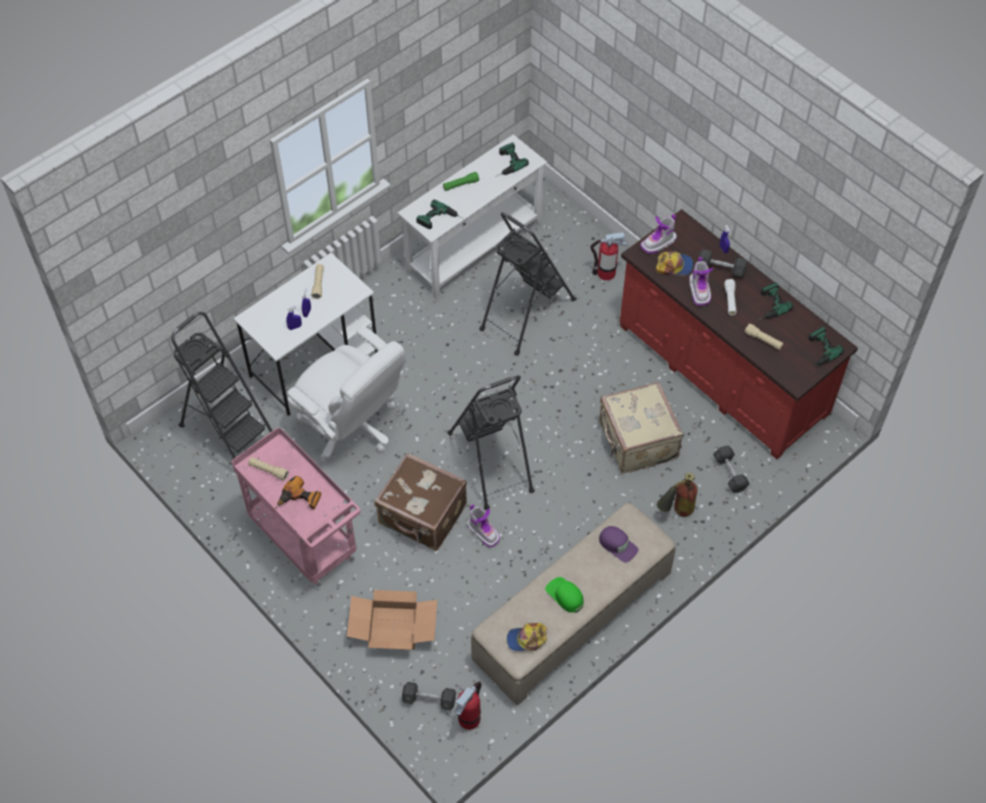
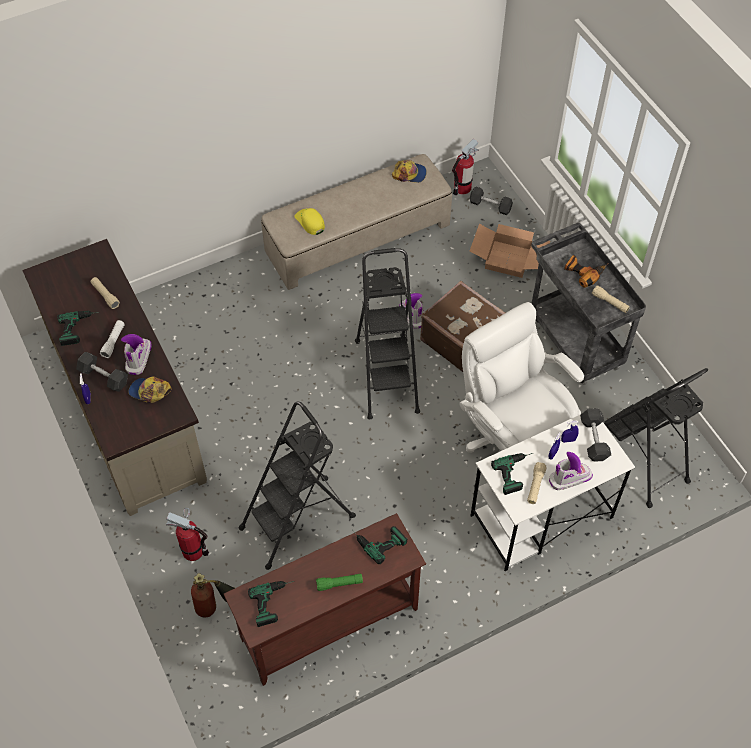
camera: 165 degrees left, 0 degrees up
(307, 543) = (572, 340): pink cart -> grey cart
(474, 247) = (328, 624): white console table -> brown console table
(565, 595) = (368, 196): green cap -> none
(617, 545) = (310, 222): purple cap -> yellow cap
(636, 441) = (243, 362): beige suitcase -> none
(658, 243) = (152, 421): boot -> boot (569, 478)
(676, 512) = (237, 294): fire extinguisher -> fire extinguisher (215, 607)
(722, 371) = (128, 410): red cabinet -> beige cabinet
(730, 473) = (173, 315): grey dumbbell -> grey dumbbell (594, 439)
(817, 351) = (62, 274): power drill -> power drill (517, 473)

